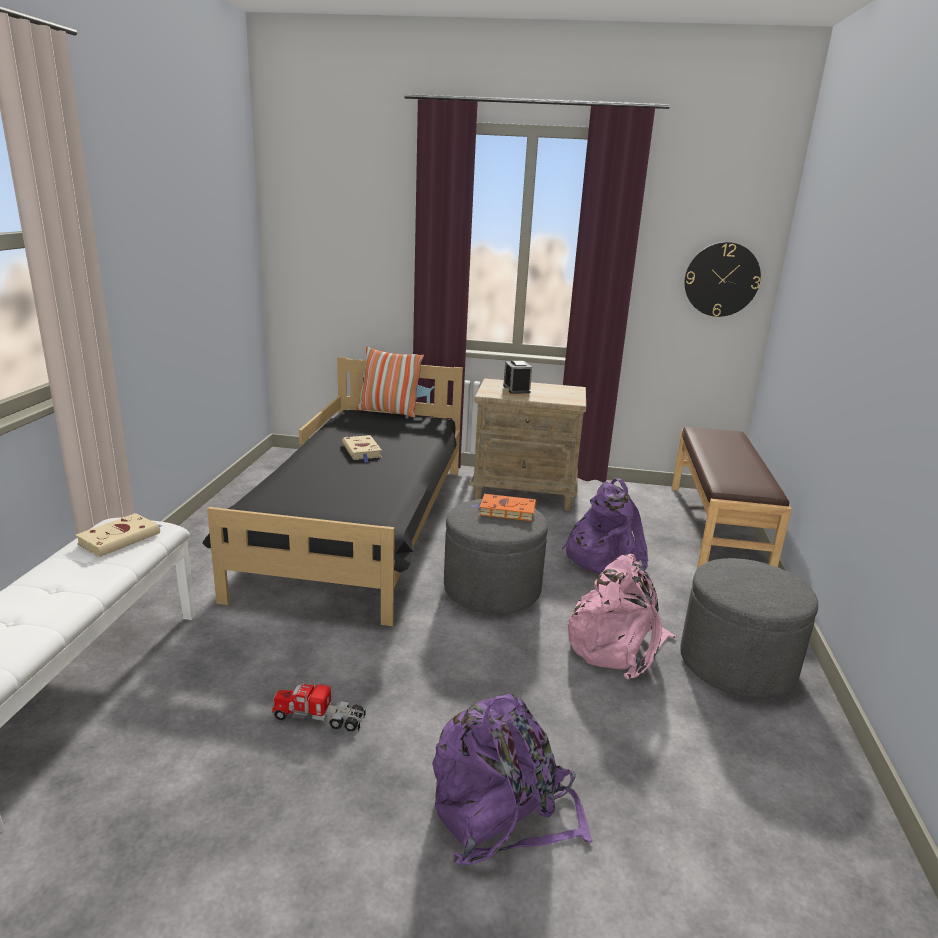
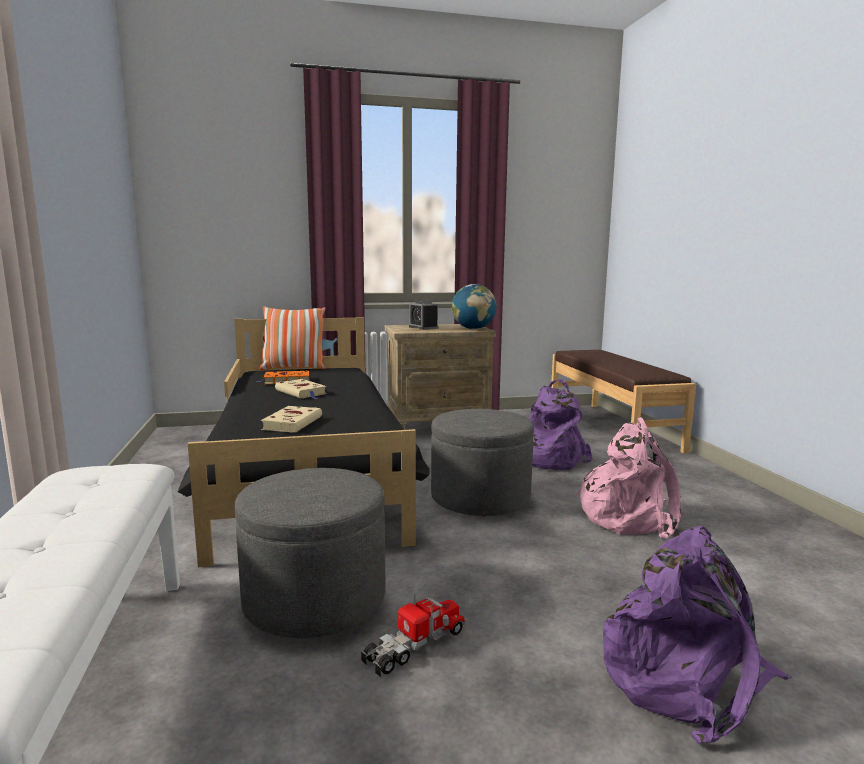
camera: 20 degrees left, 10 degrees down
(121, 538) = (98, 483): beige book -> beige book (293, 423)
(319, 717) = (414, 645): toy truck -> toy truck turned 150 degrees clockwise
(505, 511) = (485, 414): orange book -> orange book (285, 381)
(566, 399) = (473, 329): none -> globe
(721, 279) = (569, 225): wall clock -> none
(737, 664) = (728, 509): grey ottoman -> grey ottoman (315, 598)

